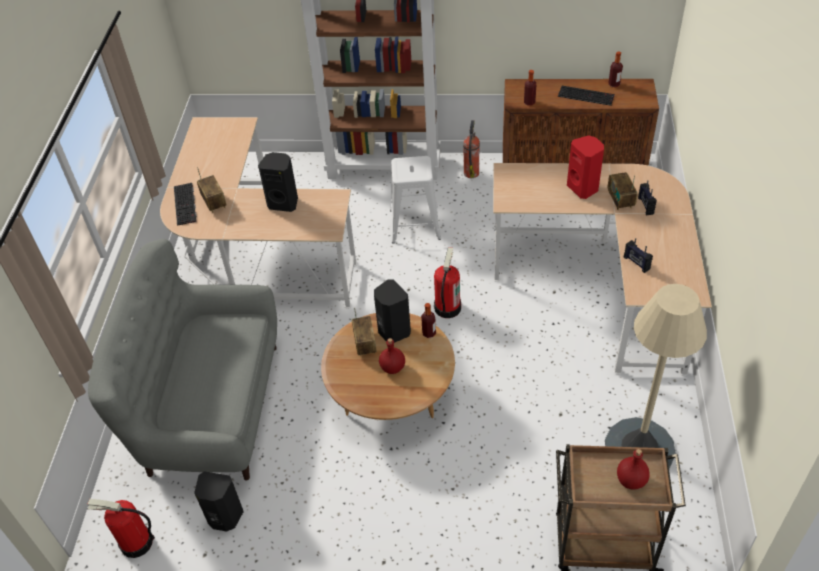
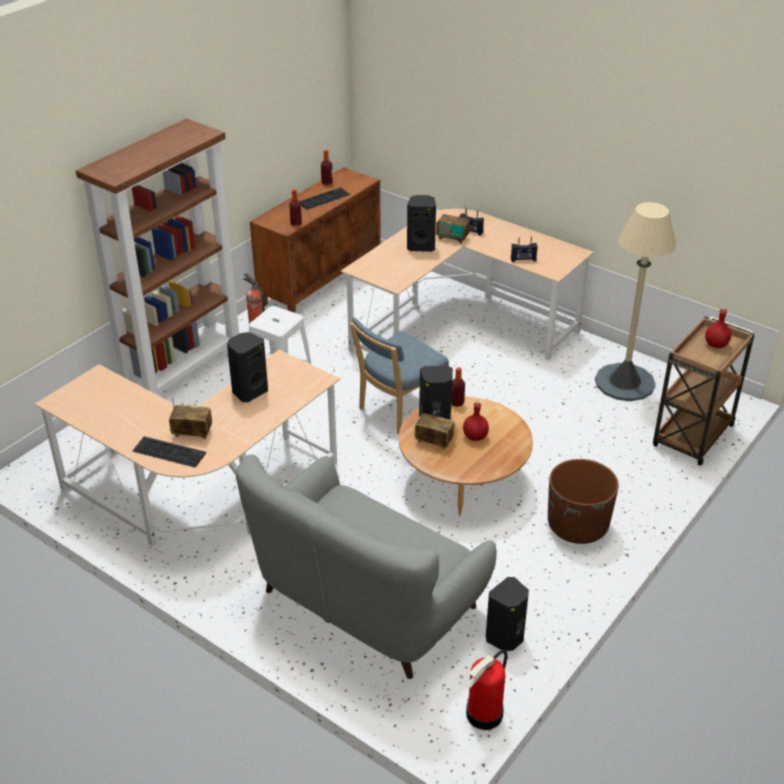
camera: 60 degrees left, 10 degrees down
(395, 505) = (577, 525): none -> brown planter
(447, 307) = (398, 410): fire extinguisher -> blue chair
(583, 188) = (421, 246): red speaker -> black speaker

